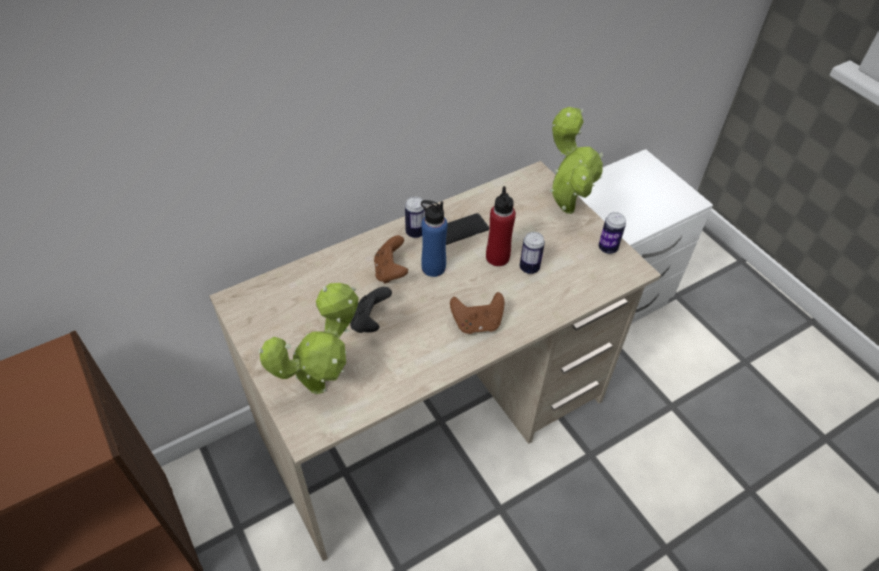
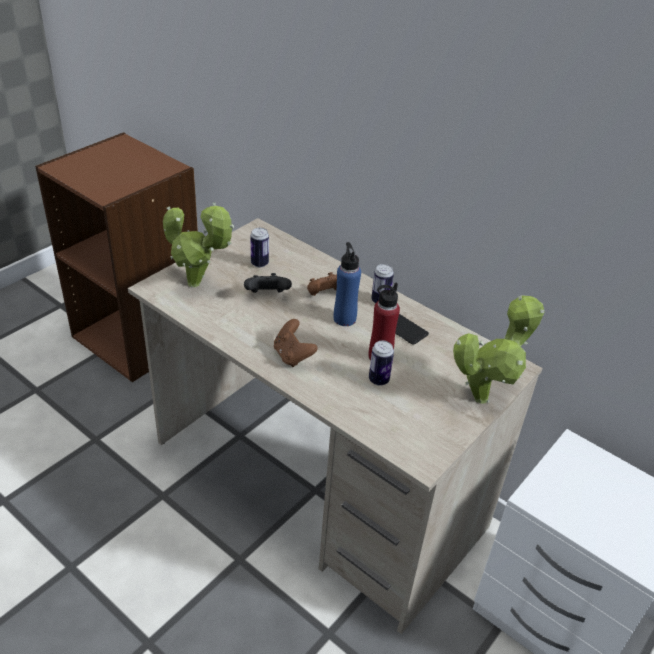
camera: 70 degrees right, 10 degrees down
(607, 248) = (442, 436): can -> can (259, 263)

